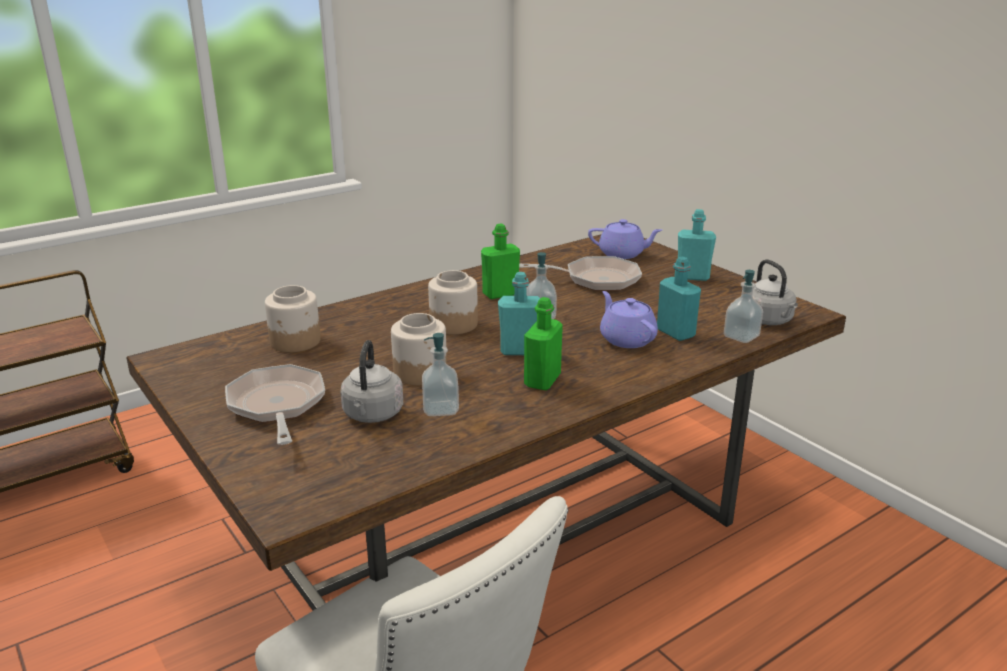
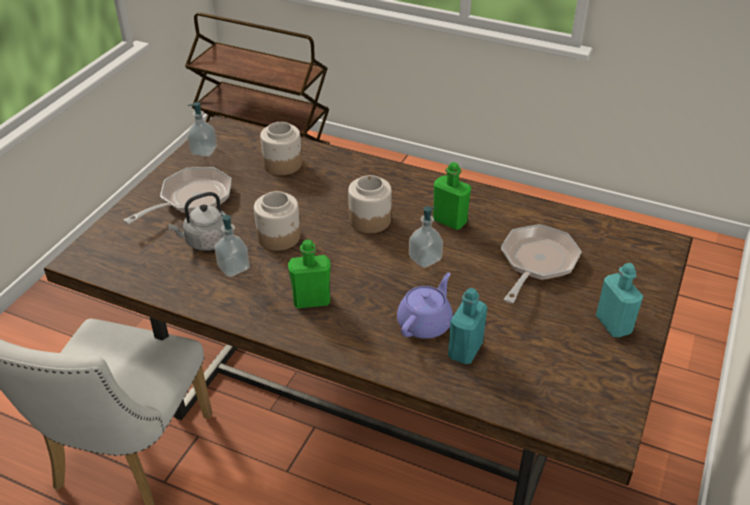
camera: 60 degrees right, 15 degrees up
(520, 351) = (352, 271): turquoise bottle -> none
(595, 280) = (536, 263): frying pan -> frying pan turned 120 degrees counterclockwise
(622, 254) = (620, 259): purple teapot -> none
(741, 336) = (497, 398): soap dispenser -> soap dispenser (204, 151)
(769, 321) = (555, 410): grey kettle -> none

